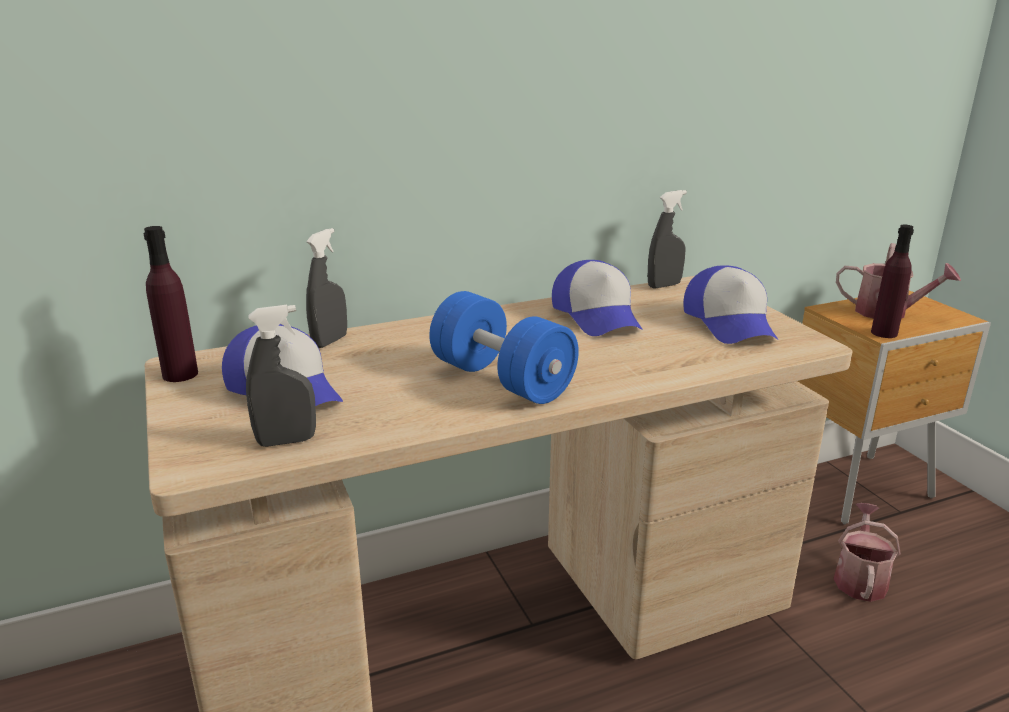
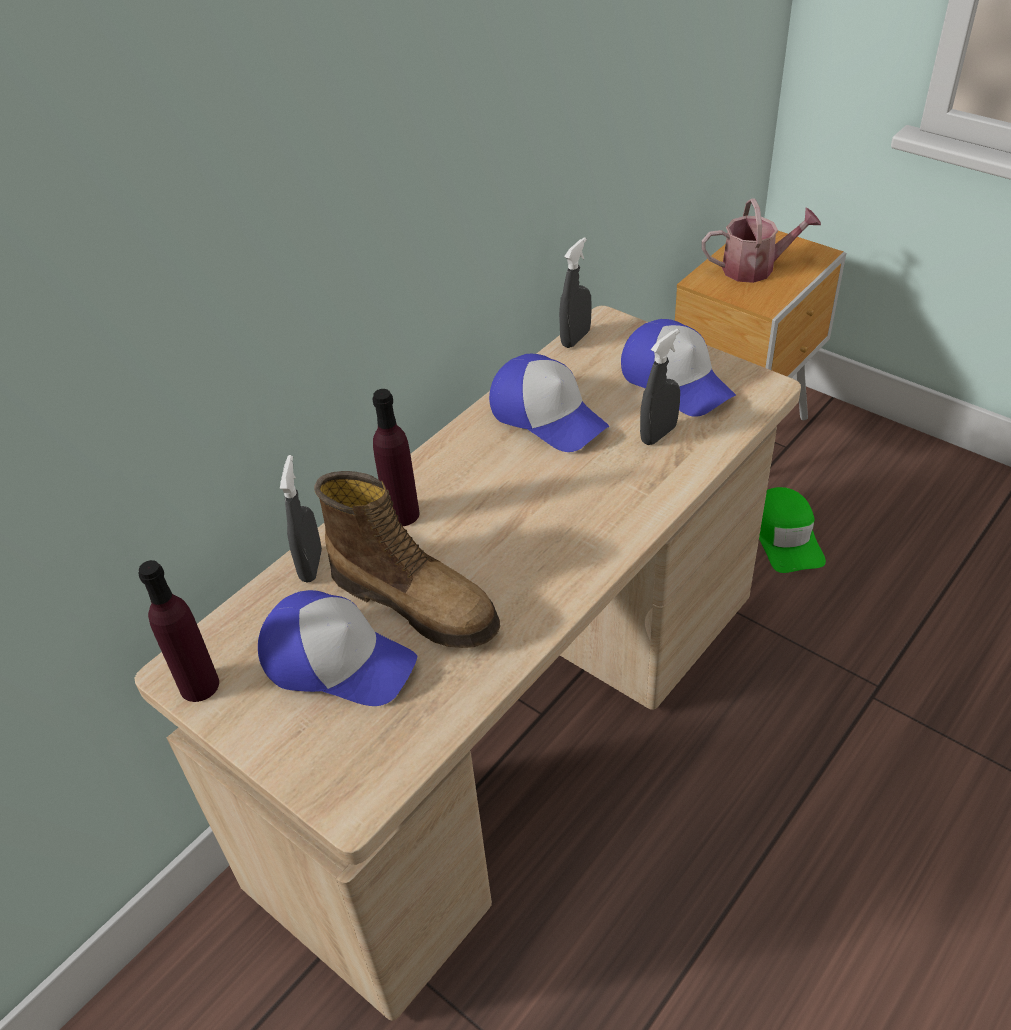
camera: 25 degrees left, 20 degrees up
(286, 441) = (408, 728): grey spray bottle -> grey spray bottle (658, 434)
(380, 378) = (416, 600): none -> boot
(502, 380) = (534, 553): blue dumbbell -> none
(860, 578) = (785, 537): watering can -> green cap
(884, 333) = (767, 302): purple bottle -> purple bottle (402, 514)

